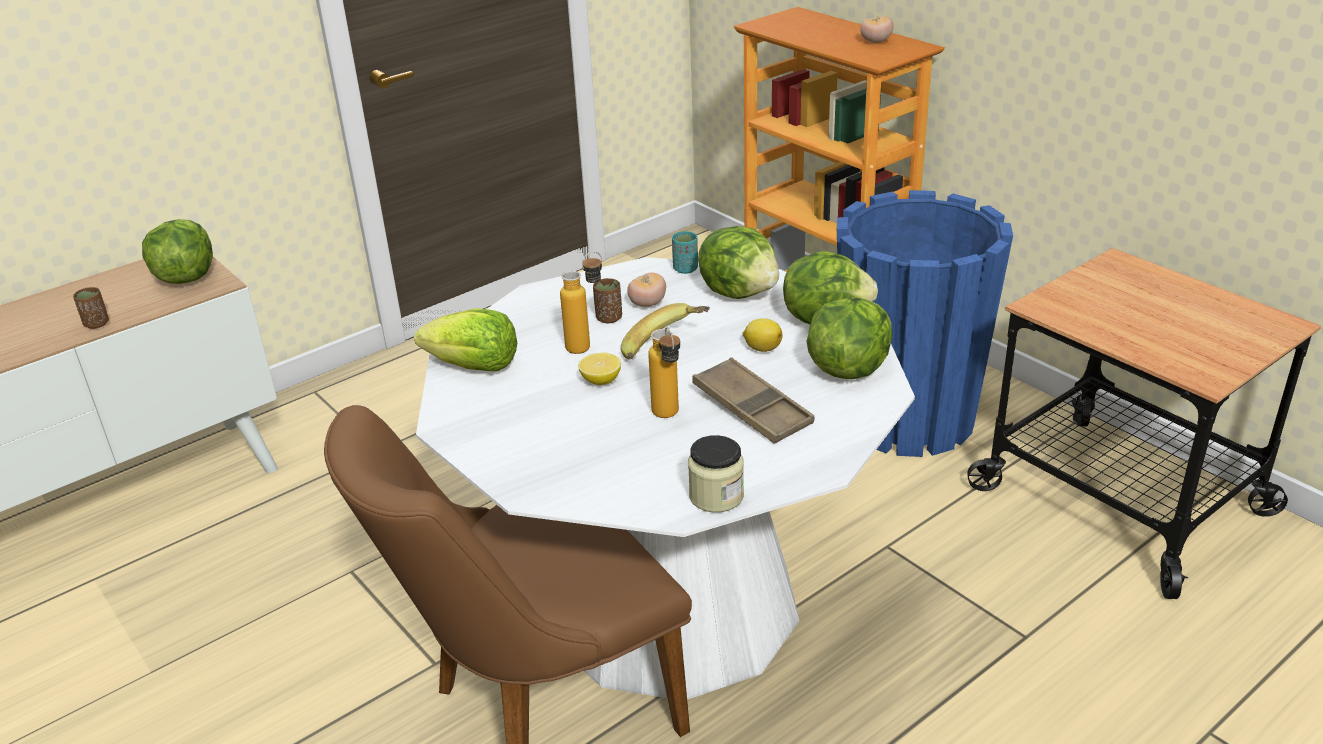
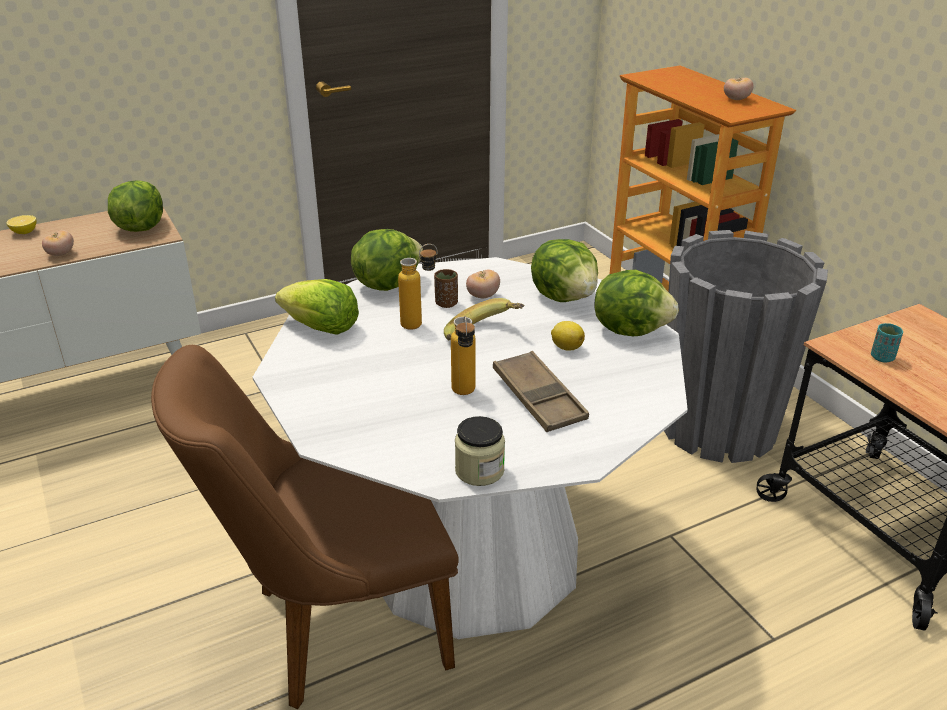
camera: 10 degrees right, 0 degrees up
(96, 324) = (61, 254): brown cup -> tomato
(601, 380) = (419, 355): lemon -> lemon (24, 232)
(685, 269) = (525, 271): turquoise cup -> turquoise cup (882, 357)
(848, 368) = (635, 375): lettuce -> lettuce (386, 284)
(907, 418) = (718, 427): blue planter -> grey planter

